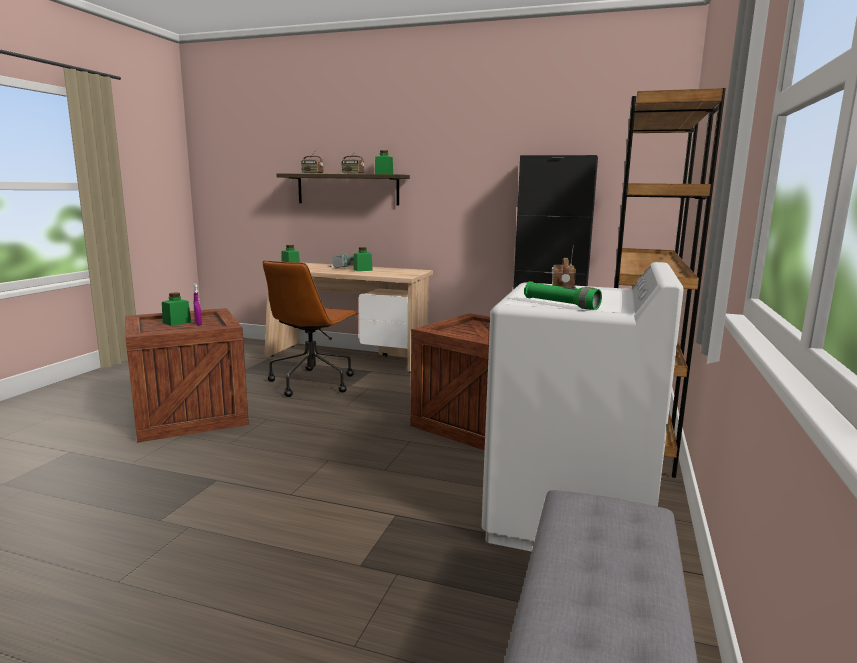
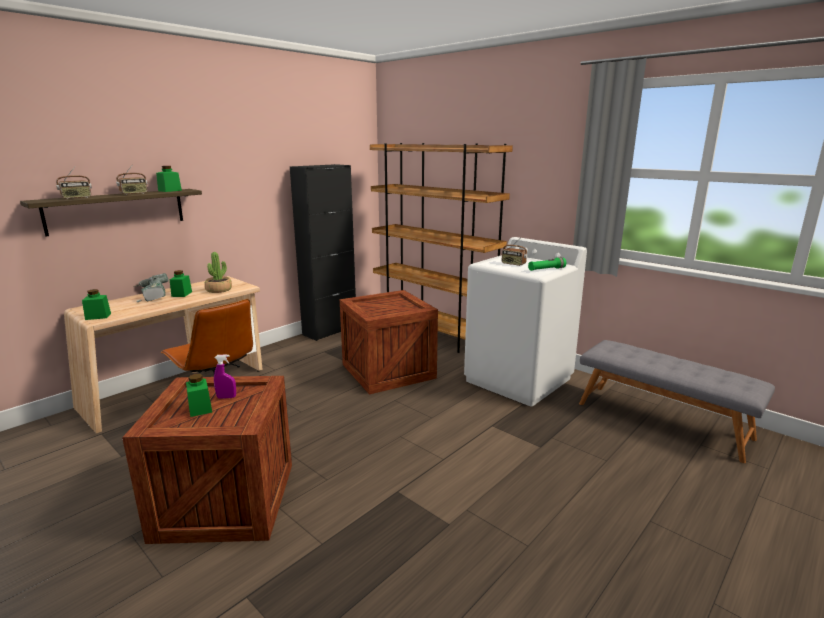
camera: 65 degrees left, 5 degrees up
(386, 273) = (219, 290): none -> potted plant

